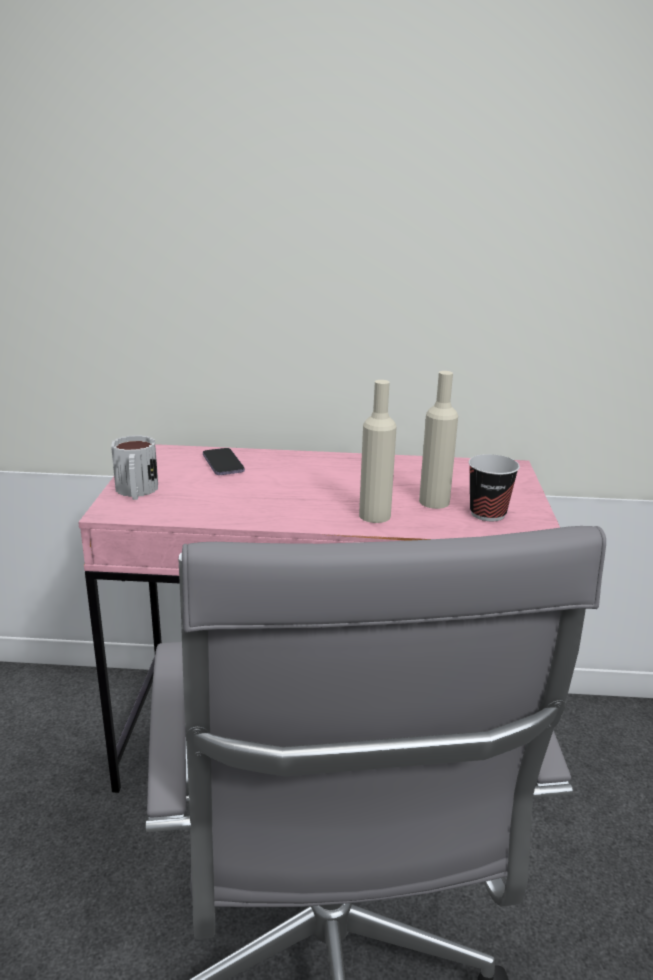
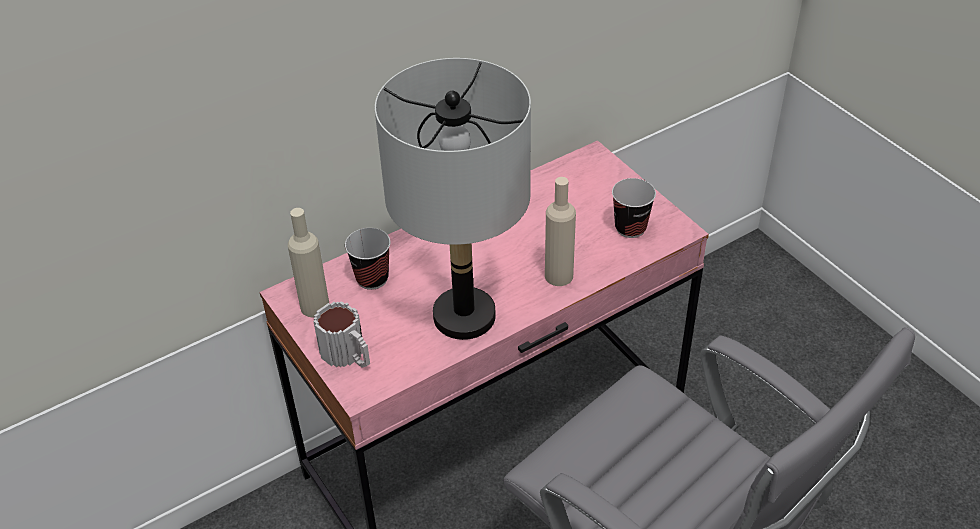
camera: 35 degrees left, 20 degrees up
(223, 464) = (372, 278): phone -> cup
(257, 506) = (464, 316): none -> grey table lamp
(434, 502) = (582, 234): beige bottle -> beige bottle (315, 306)

